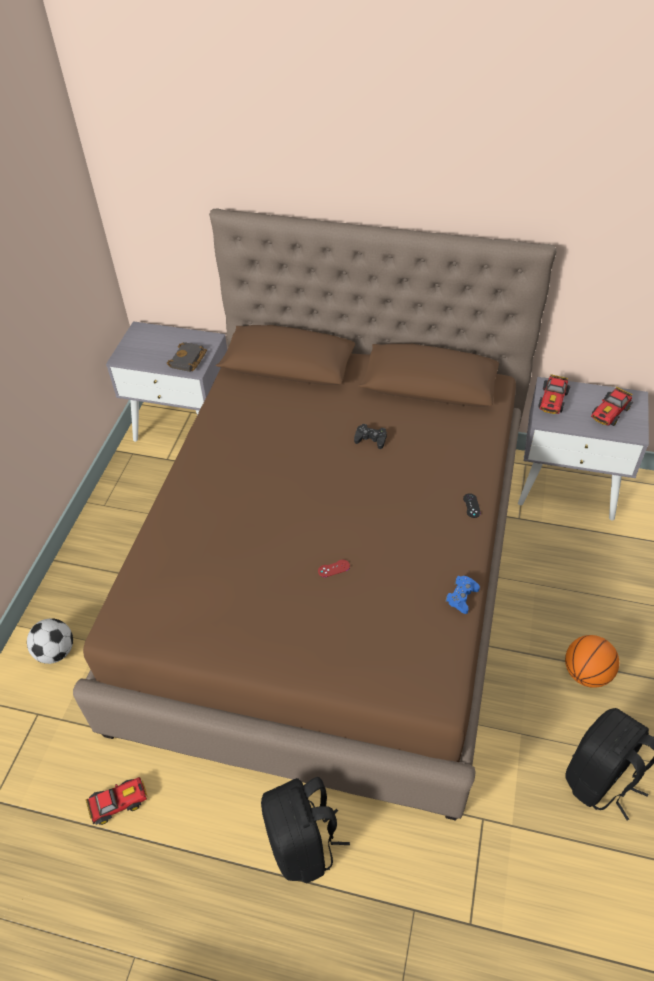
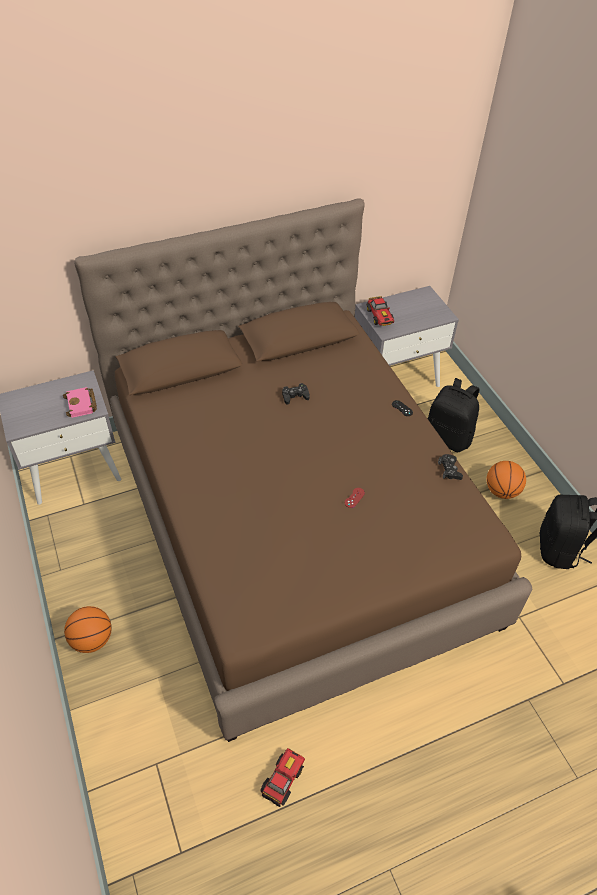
camera: 40 degrees left, 0 degrees up
(56, 652) = (127, 707): football -> none
(78, 578) = (92, 639): none -> basketball
(188, 360) = (82, 405): black book -> pink book
(303, 843) = (431, 710): black backpack -> black backpack (448, 437)
(461, 597) = (449, 470): blue game controller -> black game controller
(609, 414) = (420, 310): toy car -> none

